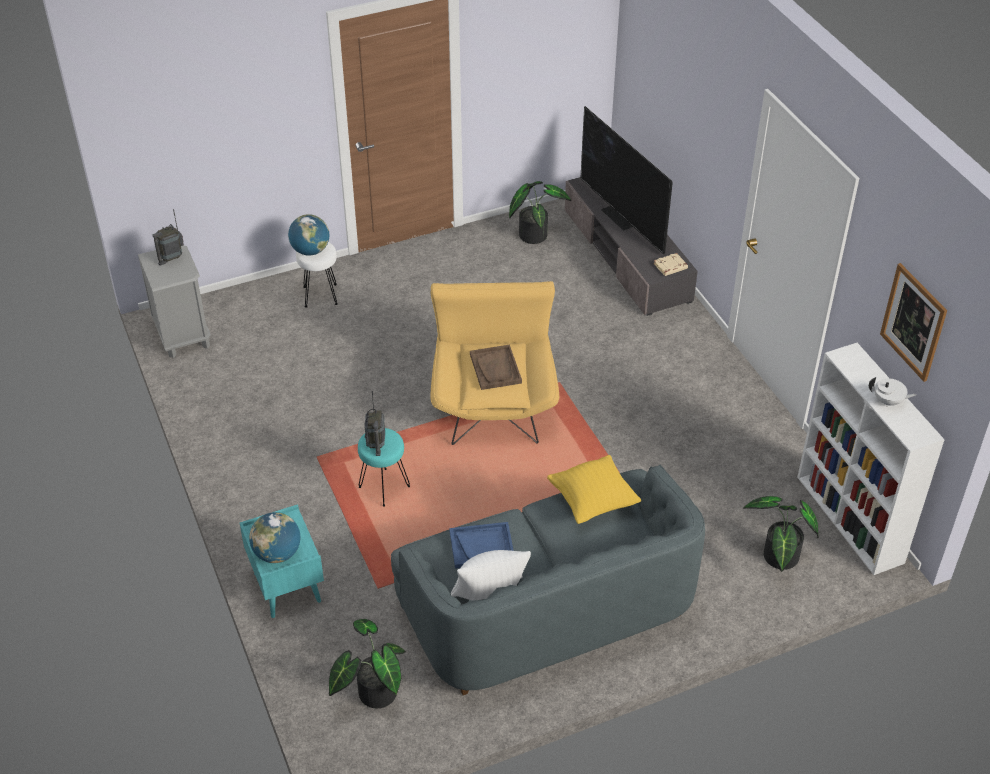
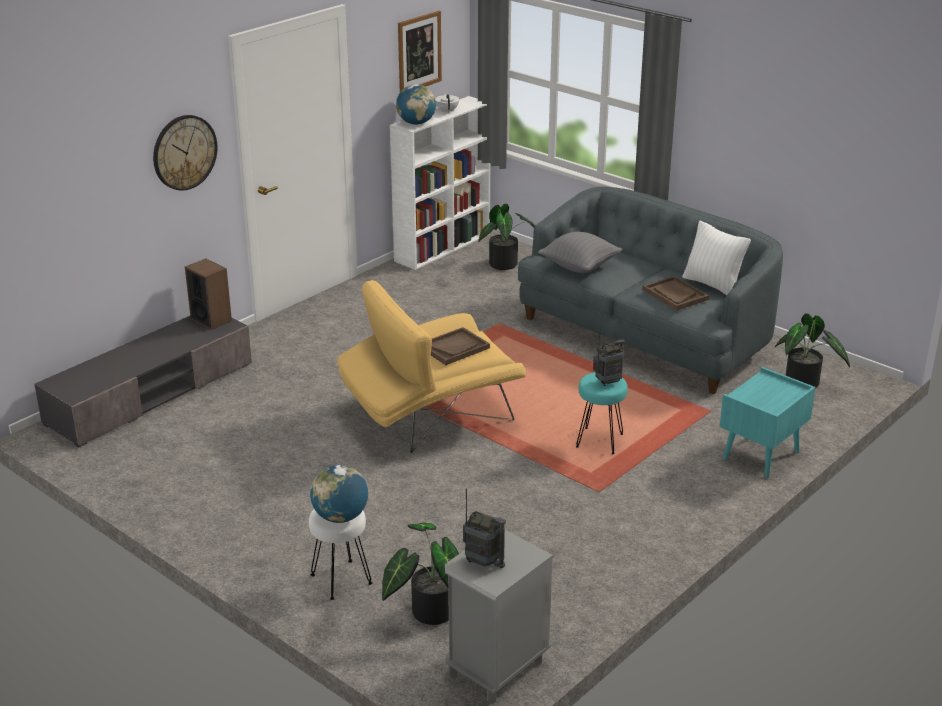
camera: 115 degrees left, 15 degrees down
(277, 553) = (781, 391): globe -> globe (416, 123)
(482, 546) = (675, 295): blue tray -> brown tray
(534, 233) = (134, 458): potted plant -> potted plant (427, 611)
(592, 501) = (579, 266): yellow pillow -> grey pillow
(621, 216) = (133, 360): television -> none
(670, 267) = (211, 319): beige book -> speaker
(717, 139) = (184, 152): none -> wall clock

